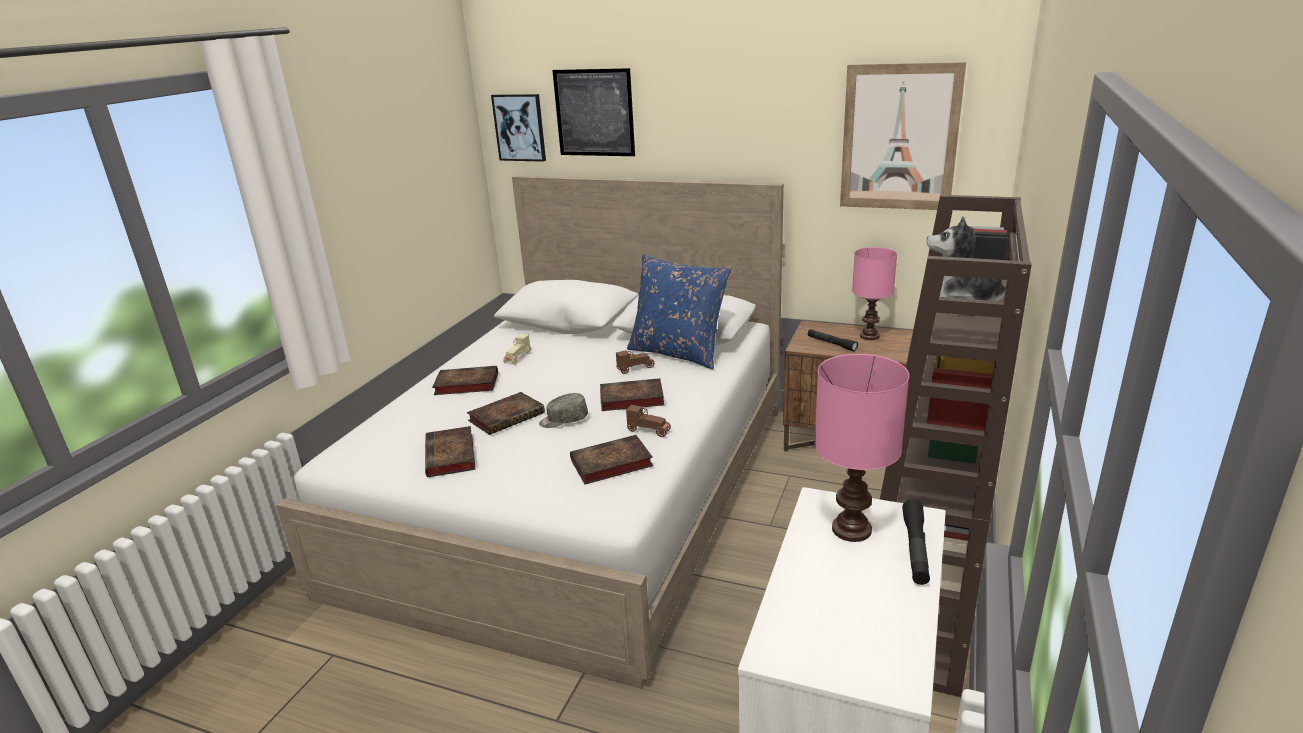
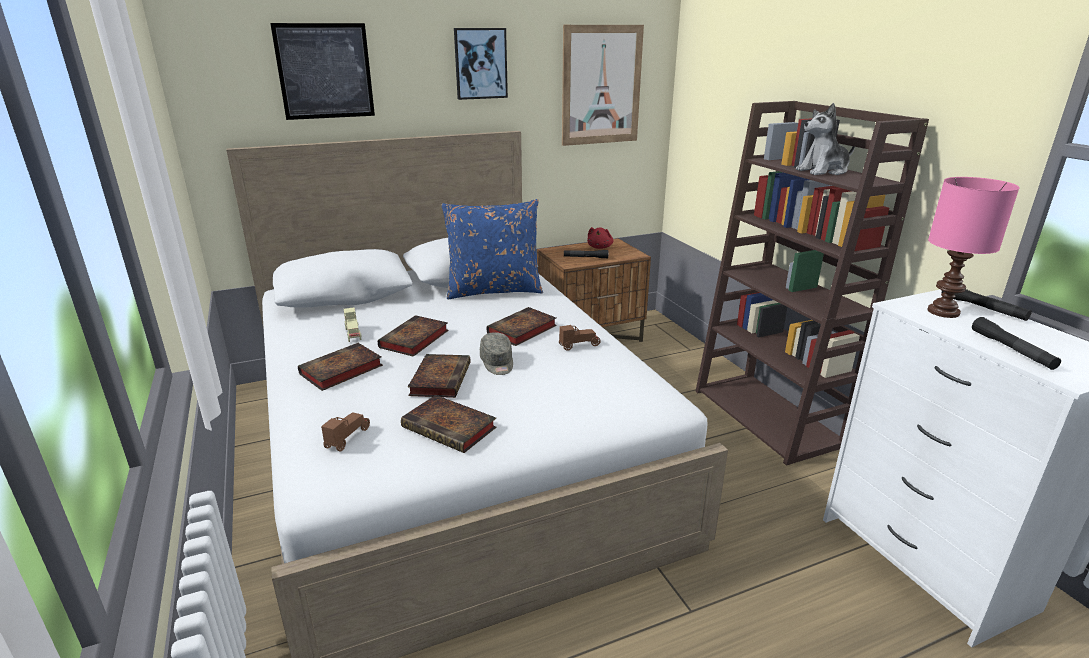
camera: 45 degrees left, 0 degrees up
(520, 127) = (227, 91): picture -> picture (480, 63)
(563, 420) = (497, 363): grey cap -> grey cap turned 45 degrees counterclockwise
(609, 464) = (597, 377): book -> book (414, 340)
(635, 368) = (481, 310): brown toy car -> brown toy car (347, 438)
(803, 598) = (1012, 350): none -> black flashlight
(870, 336) = (600, 247): pink table lamp -> red plush toy

